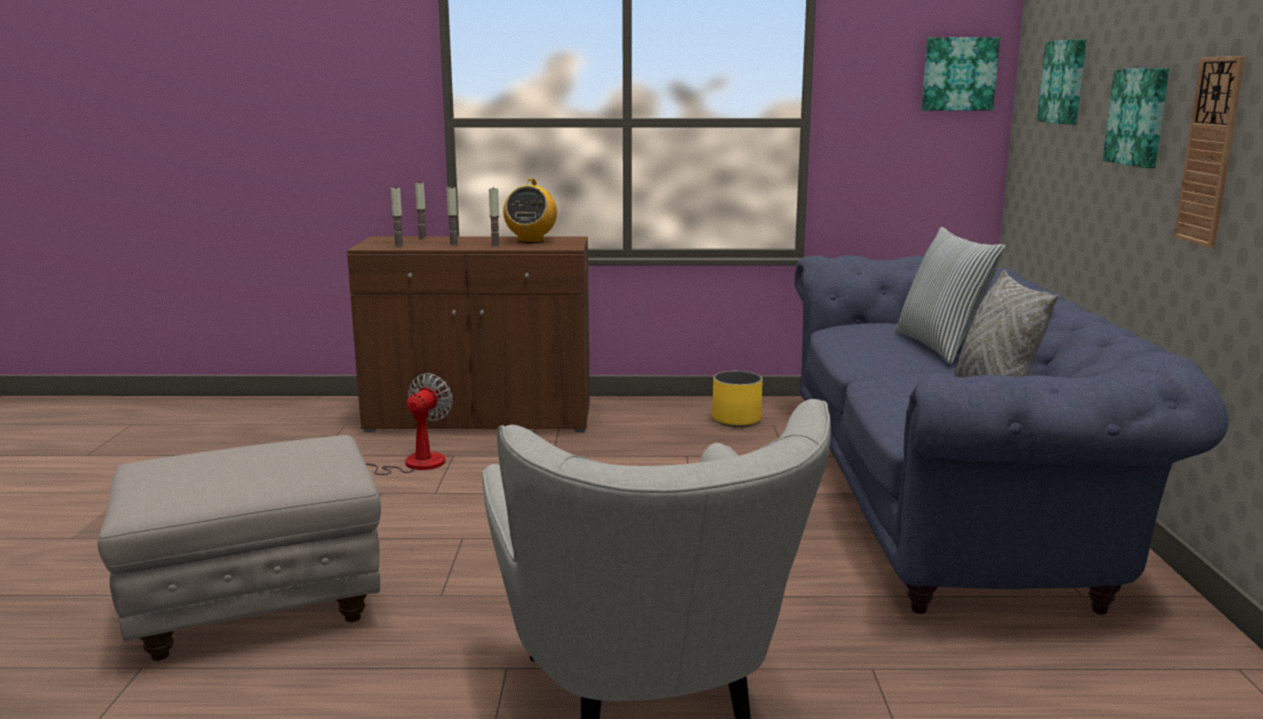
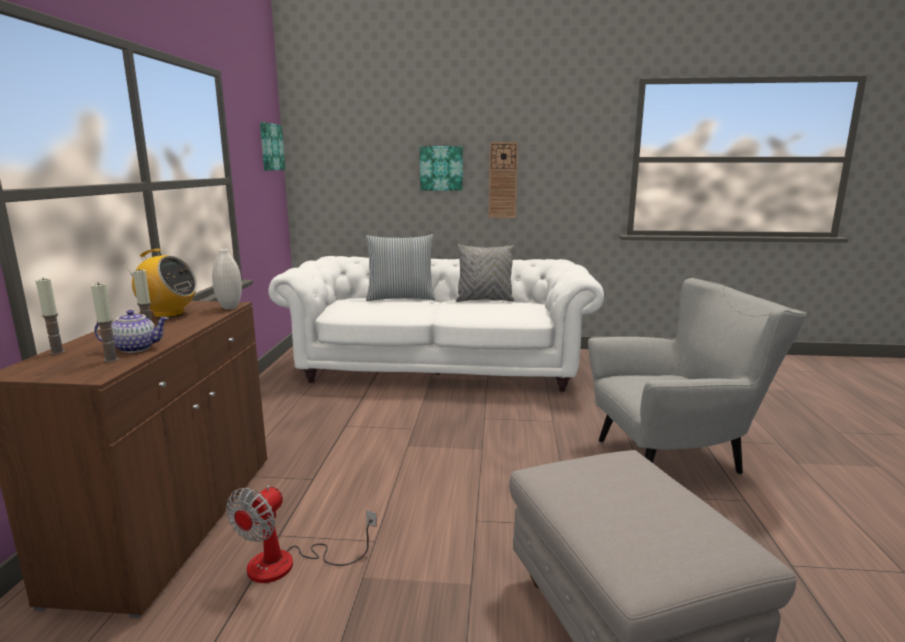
camera: 85 degrees left, 0 degrees up
(409, 464) = (288, 564): fan -> fan turned 90 degrees counterclockwise
(426, 246) = (136, 348): none -> teapot
(495, 246) = (184, 324): candle -> none
(556, 248) = (230, 307): none -> white vase
(736, 420) = (284, 404): yellow planter -> none
(952, 497) = (440, 367): blue sofa -> white sofa
(1064, 82) = (356, 152): picture -> none

